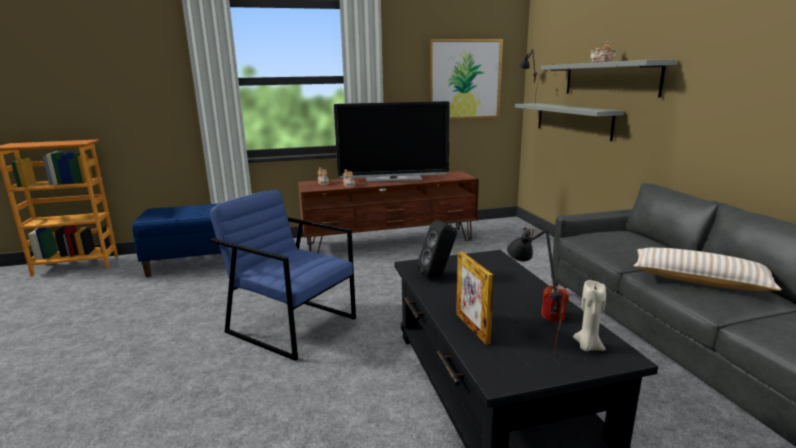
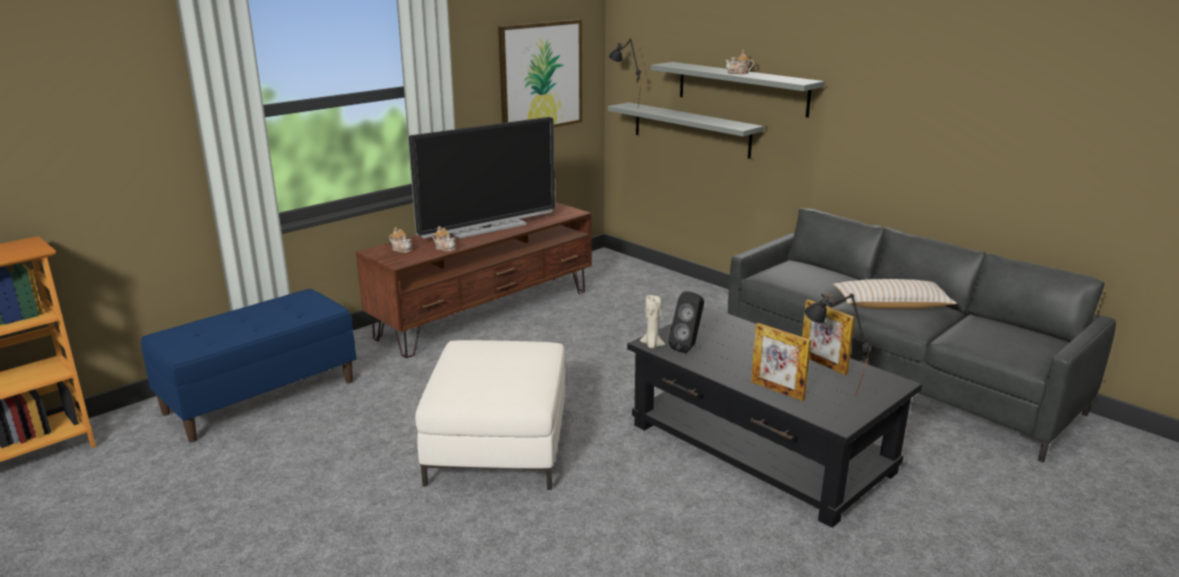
camera: 30 degrees left, 5 degrees up
(292, 324) = (498, 445): blue armchair -> white ottoman
(553, 316) = (823, 364): red candle -> picture frame
(587, 346) = (869, 382): beige candle -> beige candle (652, 345)

